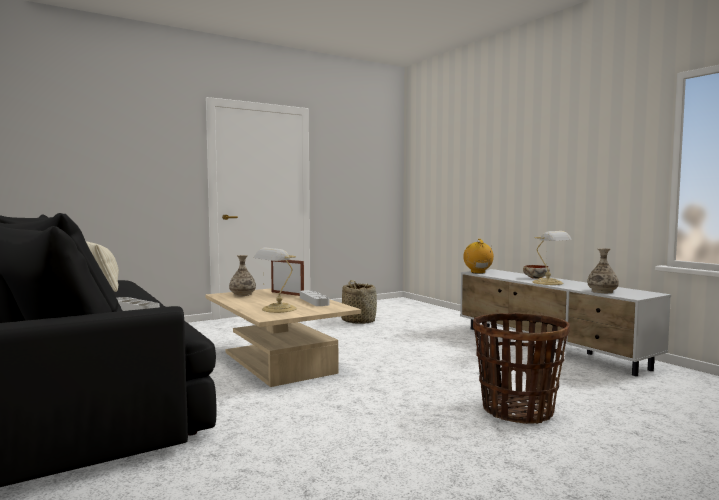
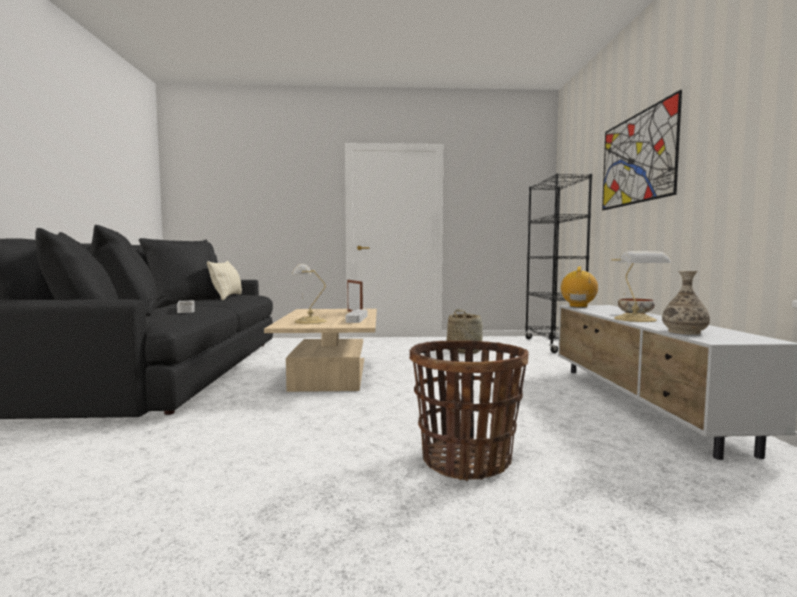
camera: 30 degrees right, 0 degrees up
(242, 294) = (320, 311): vase -> none
(419, 306) = (553, 345): none -> black bookcase
(507, 149) = (636, 159): none -> picture

